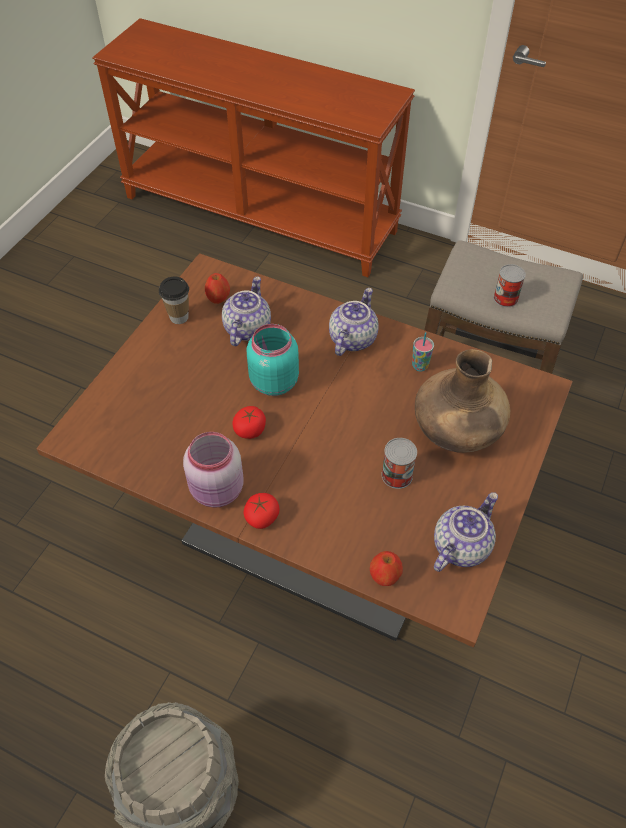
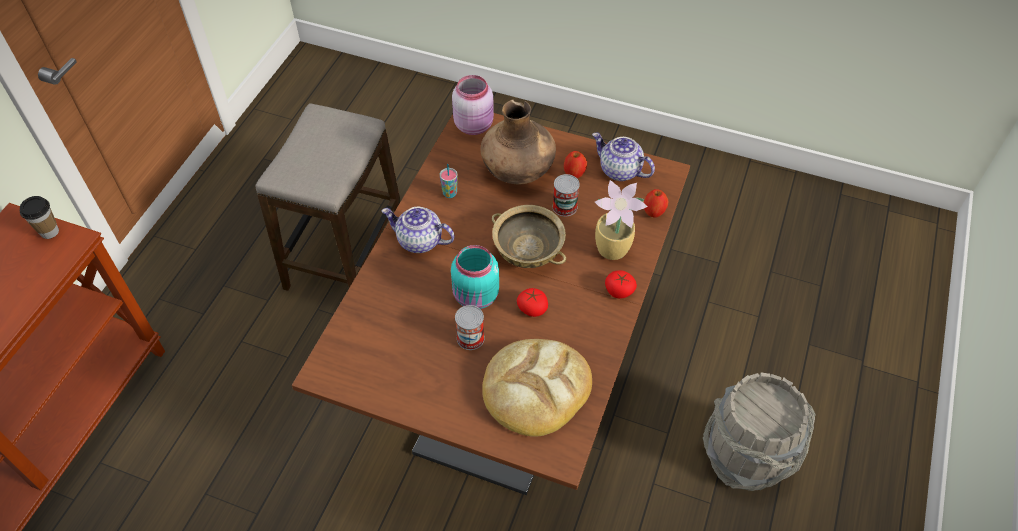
camera: 95 degrees left, 0 degrees up
(150, 424) = (536, 388): none -> bread
(179, 317) = (393, 387): cup -> cup (50, 232)
(217, 491) = (600, 324): pink jar -> pink jar (475, 125)
(218, 299) = (366, 355): apple -> apple (574, 174)
(247, 328) = (408, 325): teapot -> none
(324, 520) = (614, 250): none -> potted plant
(329, 432) = (528, 251): none -> beige bowl
(505, 298) = (339, 154): can -> can (470, 338)

